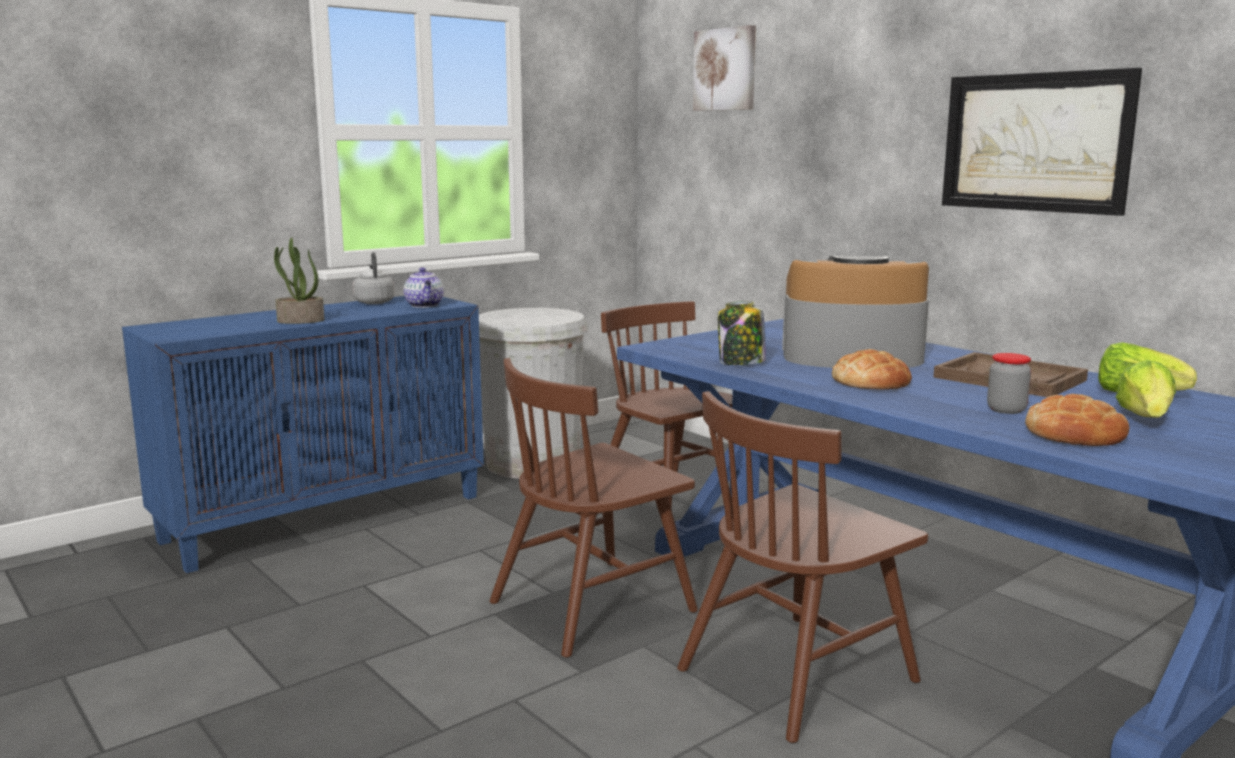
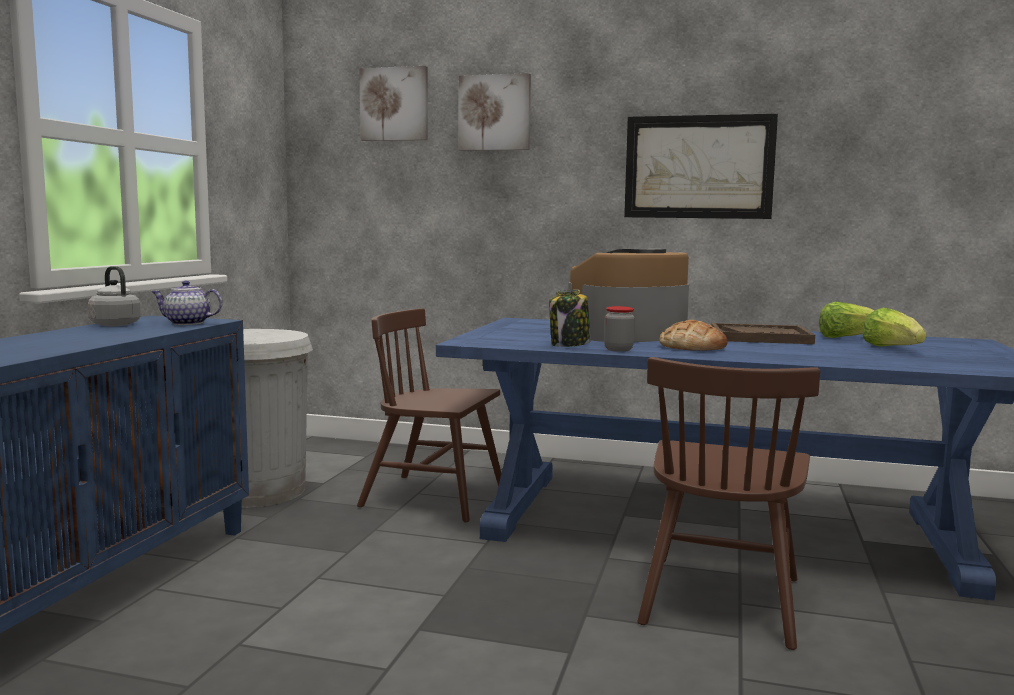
camera: 35 degrees left, 5 degrees down
(300, 321) = (78, 344): potted plant -> none
(425, 305) = (186, 323): teapot -> teapot turned 150 degrees clockwise
(592, 606) = (496, 596): brown chair -> none
(816, 76) = (495, 113): none -> picture
(1006, 410) = (816, 352): jar -> jar (618, 349)
(1074, 434) = (890, 360): bread -> none

